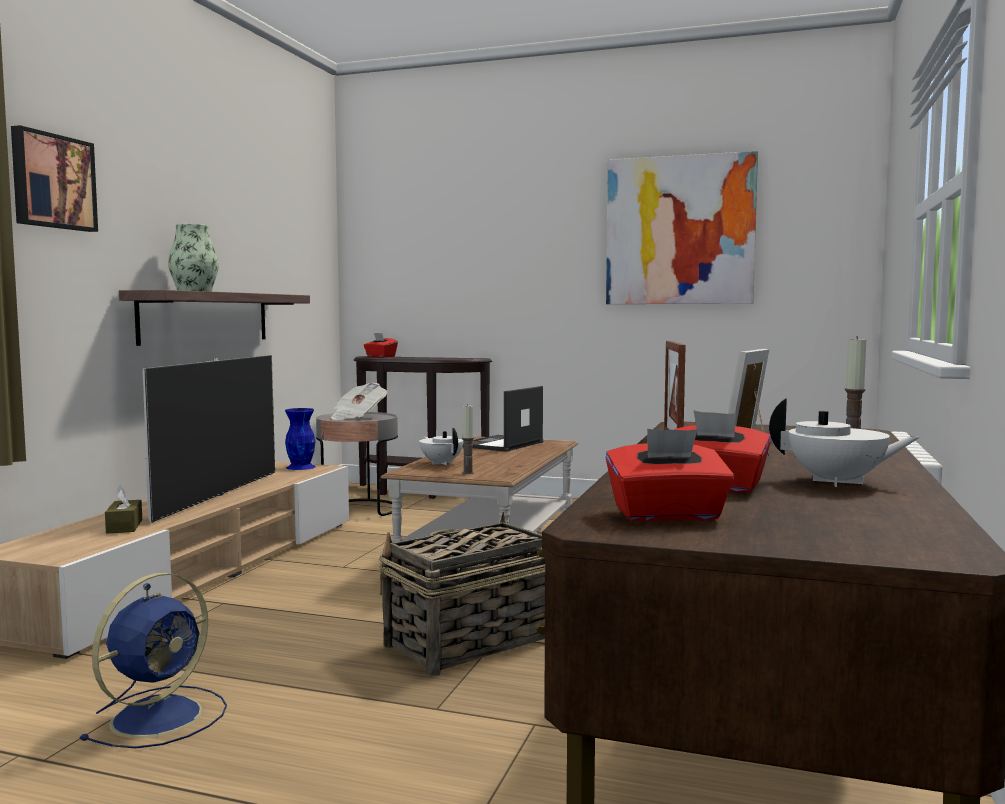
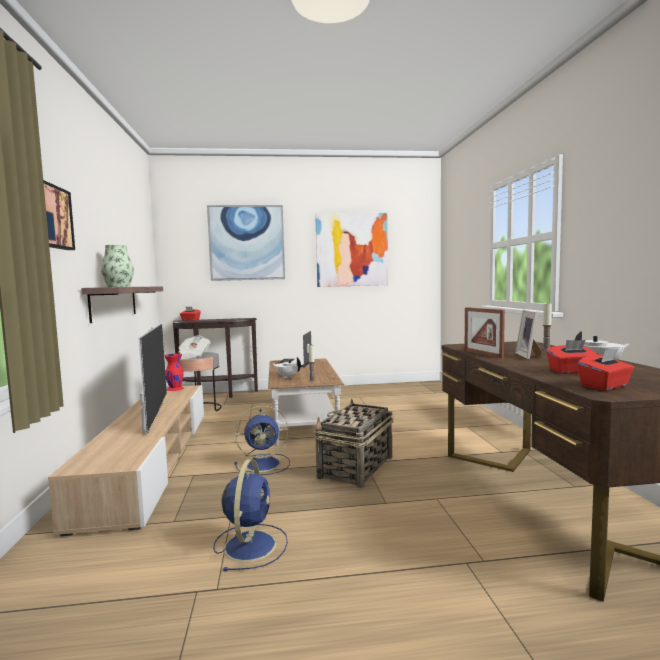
camera: 25 degrees left, 0 degrees up
(124, 526) = (131, 439): brown tissue box -> none
(301, 467) = (175, 388): blue vase -> red vase
(338, 608) = (264, 464): none -> blue fan
(482, 220) = (247, 243): none -> picture

